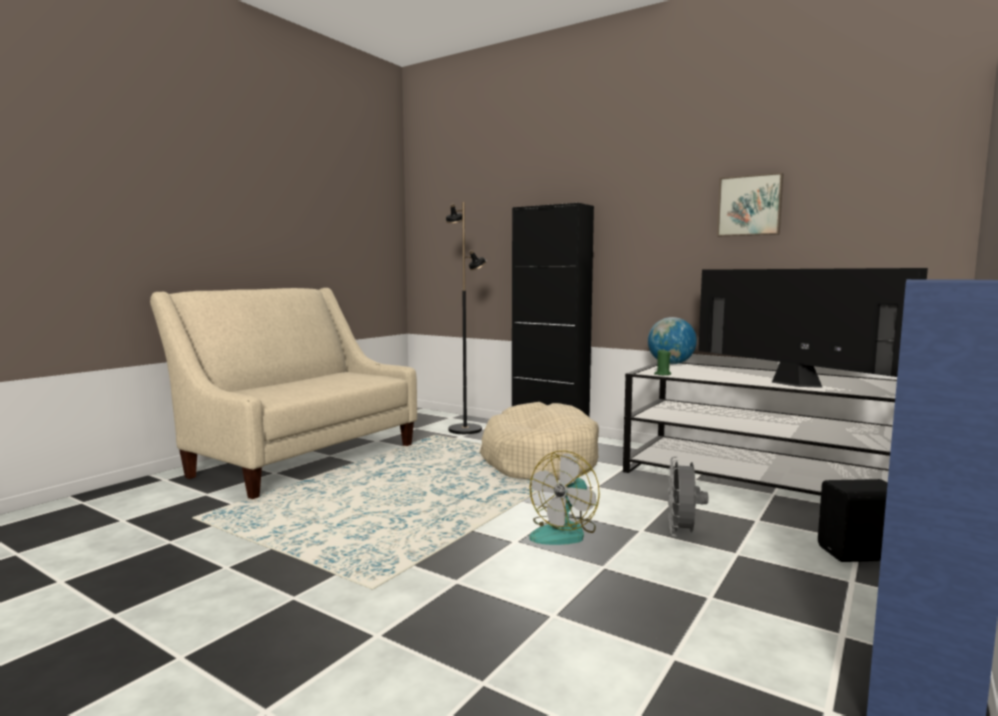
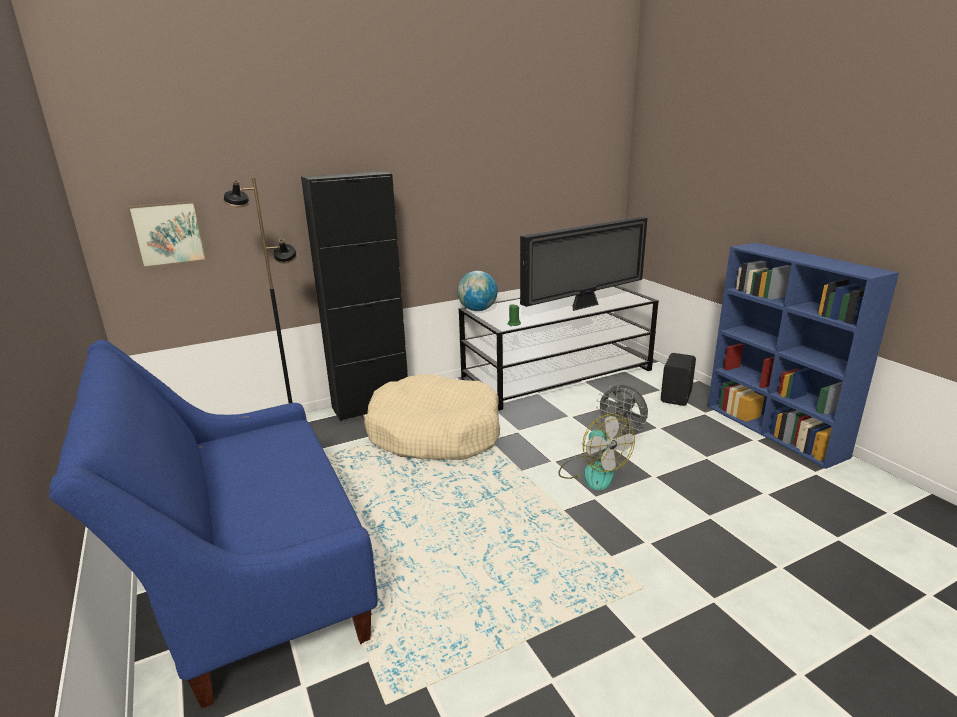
camera: 60 degrees left, 15 degrees up
(299, 458) = (248, 578): beige sofa -> blue sofa
(750, 206) = (512, 169): picture -> picture (168, 233)
(791, 383) = (584, 306): television -> television turned 150 degrees clockwise

